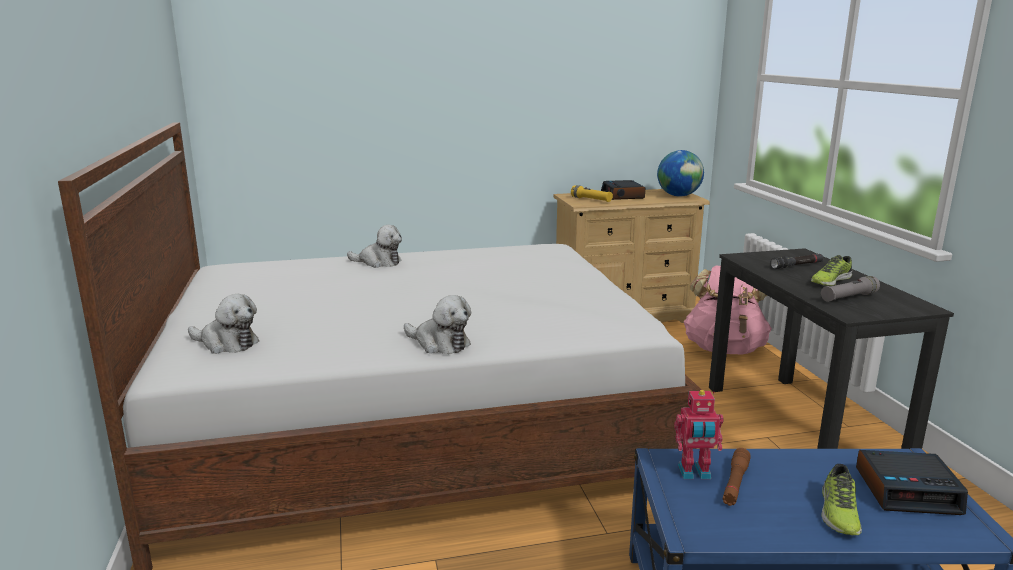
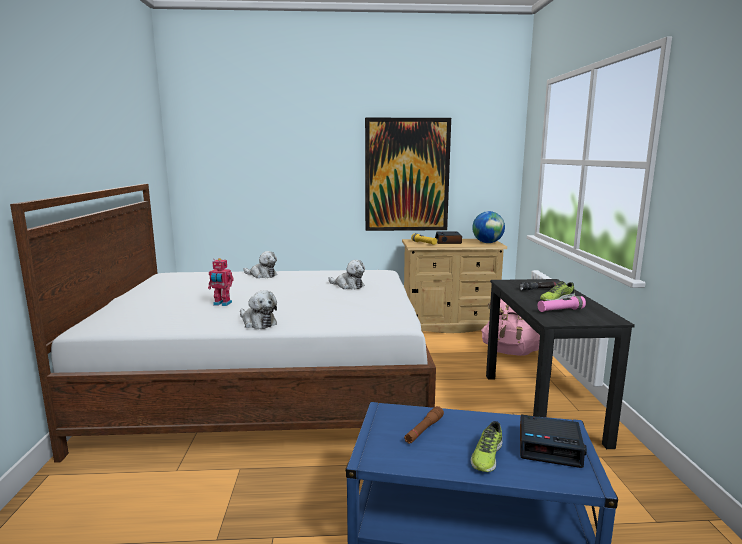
camera: 10 degrees right, 5 degrees down
(226, 343) = (131, 315): plush toy -> plush toy (348, 286)
(560, 98) = (407, 175): none -> picture
(694, 473) = (399, 421): toy robot -> toy robot (222, 304)
(848, 297) = (560, 310): grey flashlight -> pink flashlight

